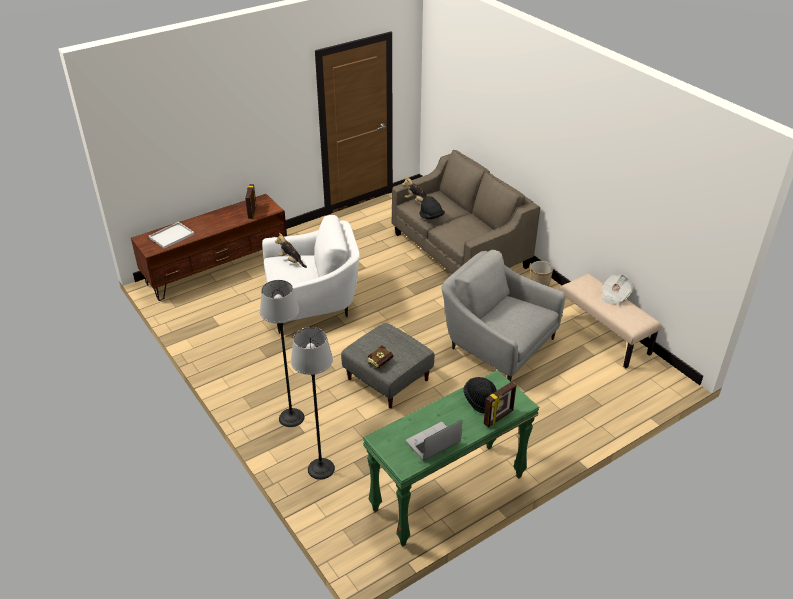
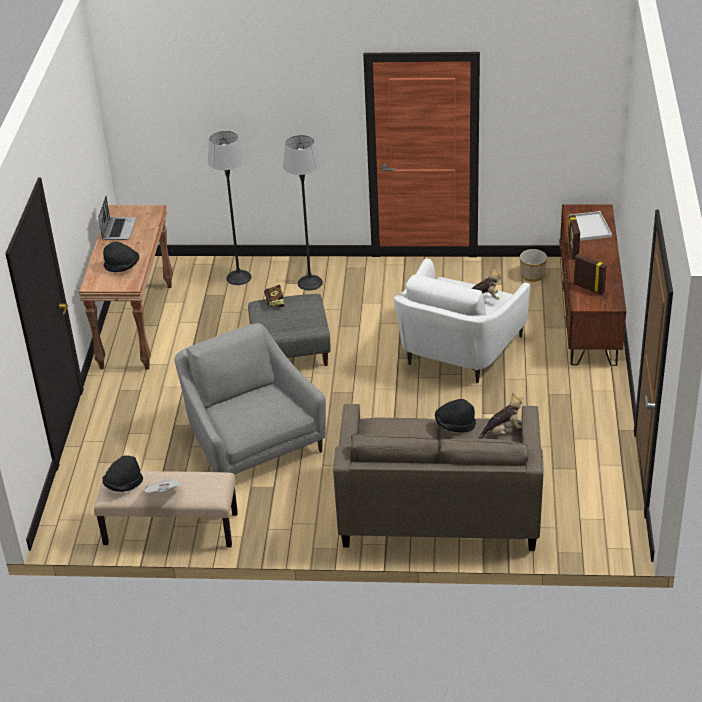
camera: 130 degrees right, 0 degrees up
(448, 494) = (136, 325): green console table -> brown console table
(497, 345) = (251, 442): grey armchair -> grey armchair turned 105 degrees counterclockwise
(499, 417) = (96, 267): picture frame -> picture frame (572, 251)
(540, 282) = (306, 538): planter -> planter (532, 275)
(632, 316) = (123, 485): none -> black hat

